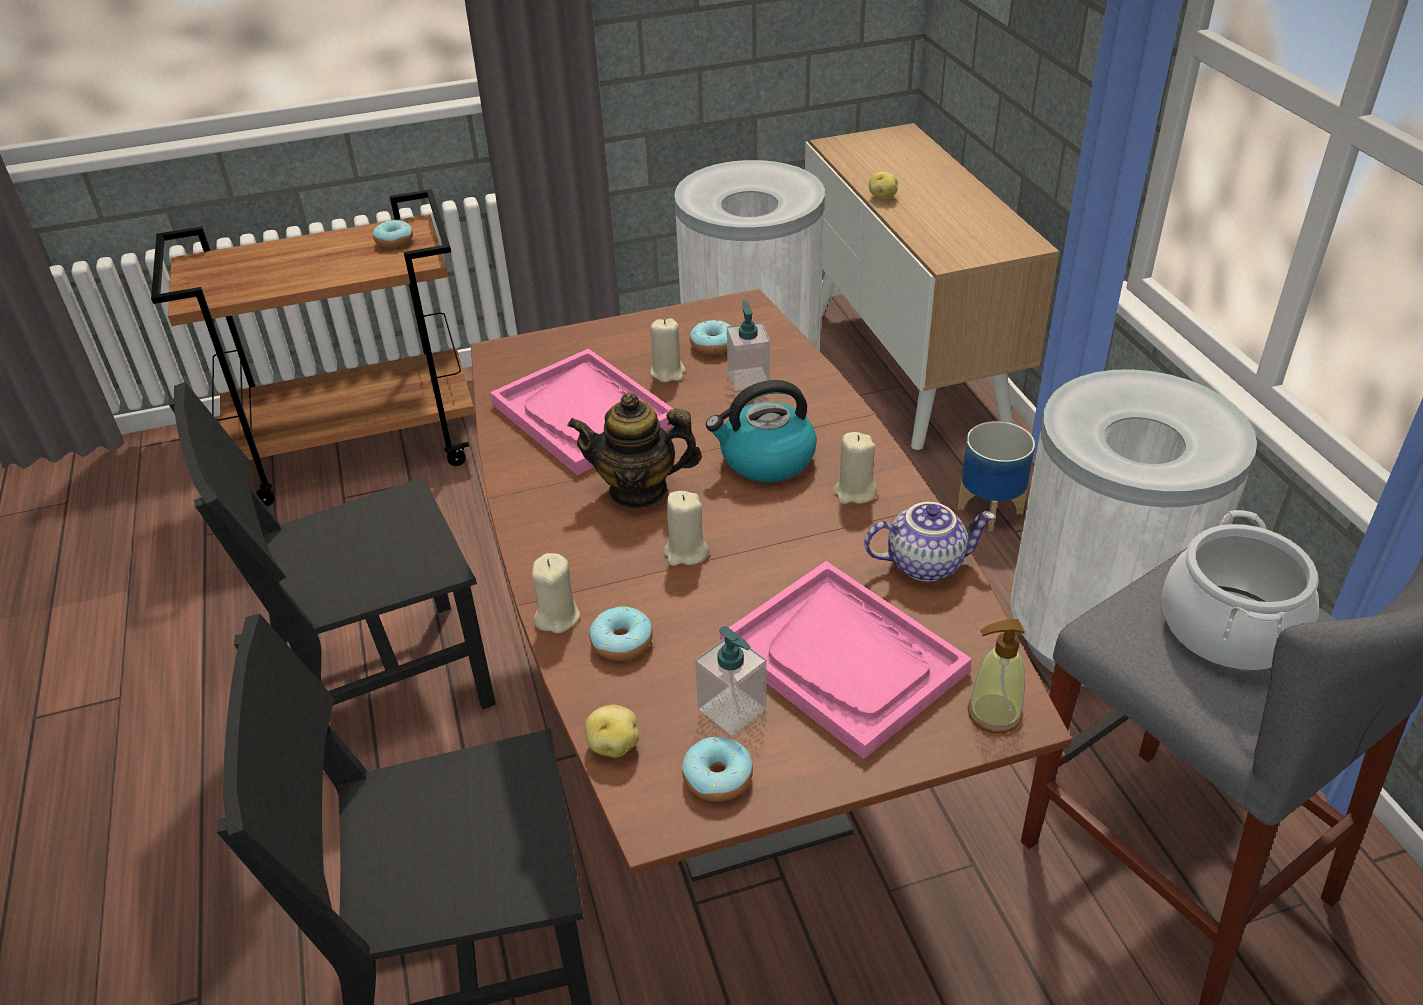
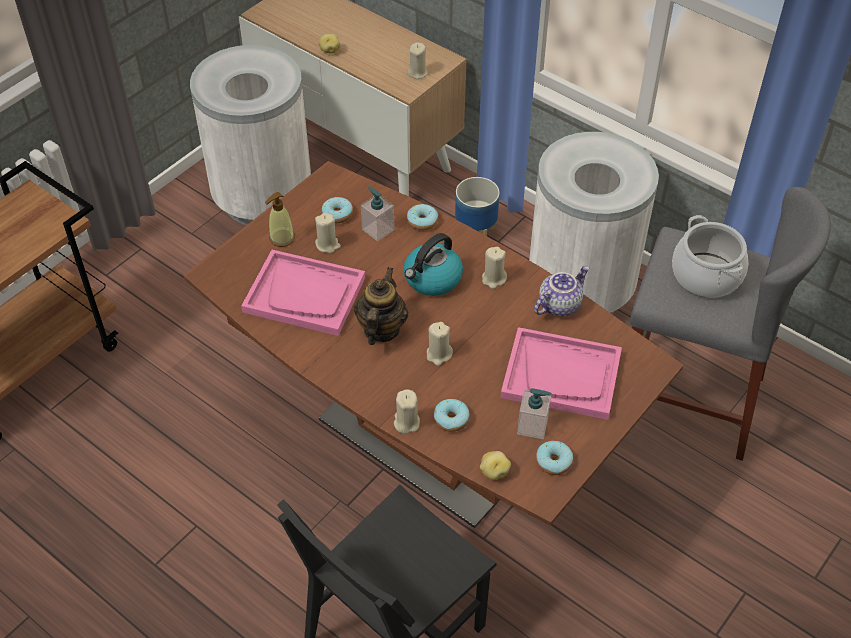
camera: 35 degrees left, 10 degrees up
(383, 683) = (201, 516): black chair -> none
(394, 241) = (27, 213): donut -> donut (422, 221)
(638, 490) = (381, 329): teapot -> teapot turned 135 degrees clockwise
(976, 247) = (417, 73): none -> beige candle
(994, 713) = (645, 369): soap dispenser -> soap dispenser (282, 238)

